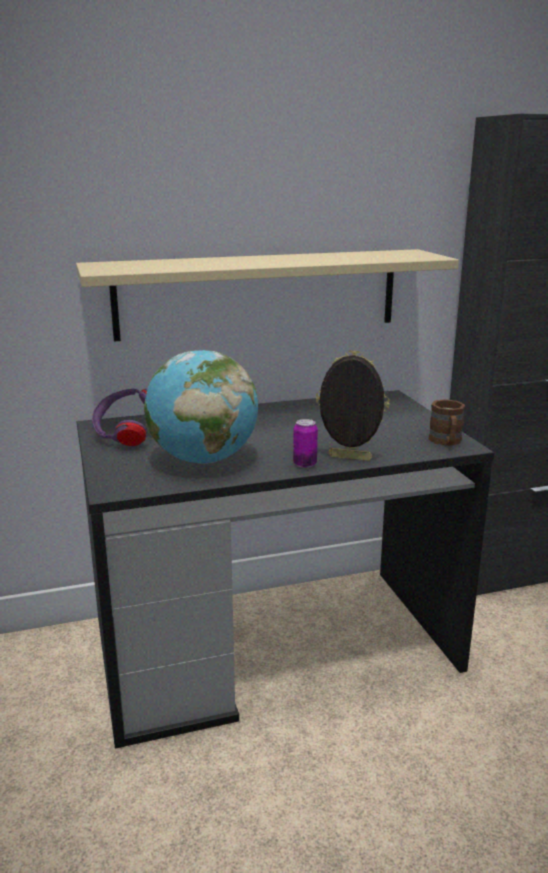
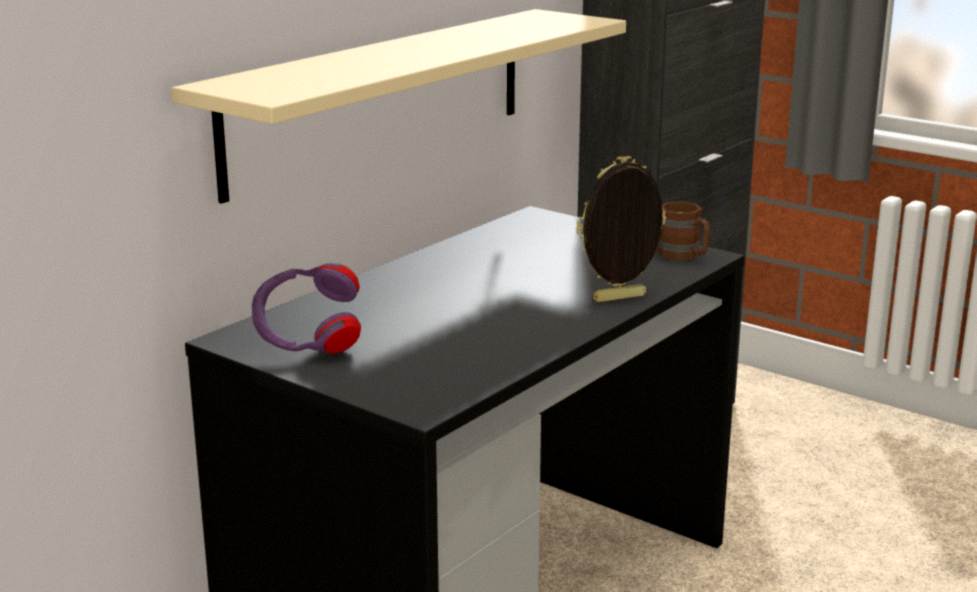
camera: 35 degrees left, 0 degrees up
(203, 460) = (462, 344): globe -> none
(305, 464) = (585, 317): can -> none

